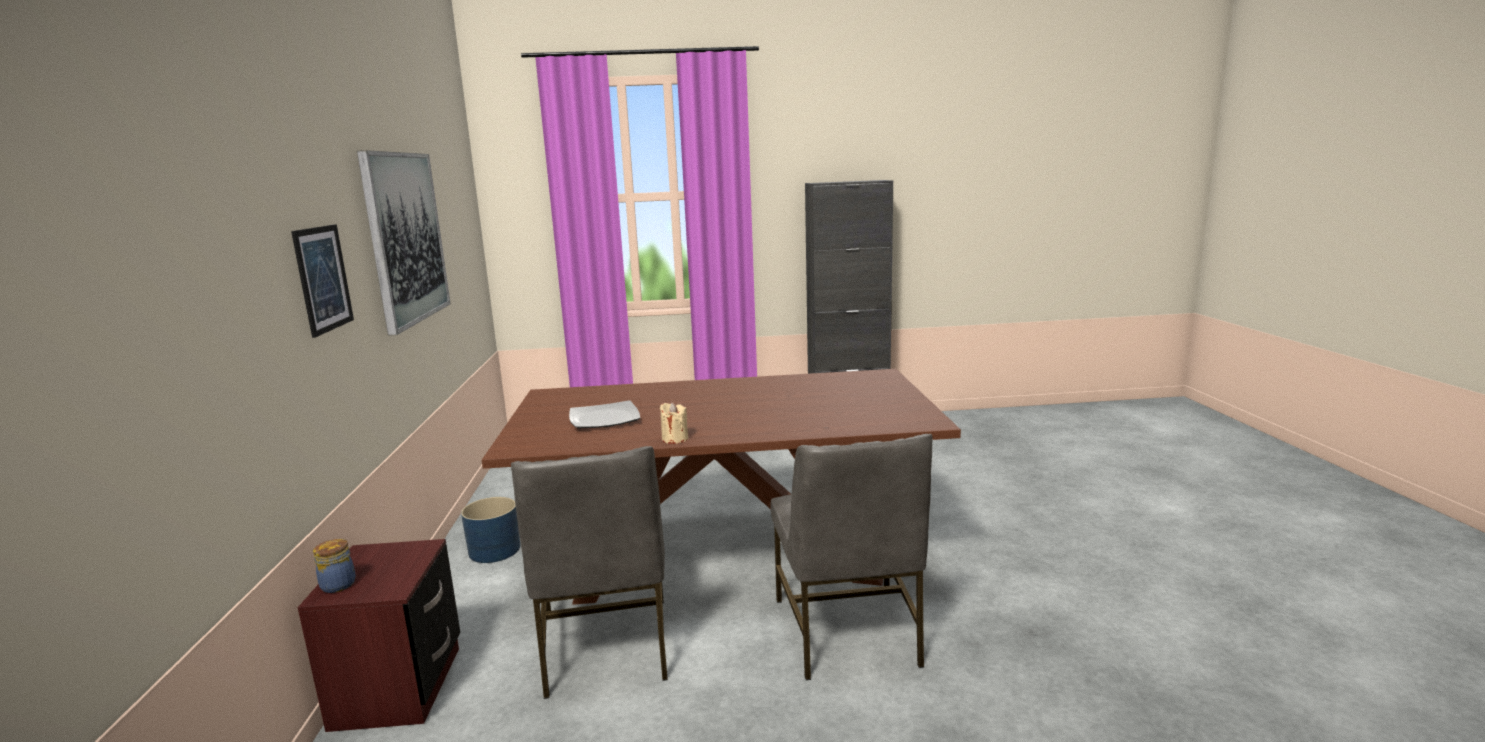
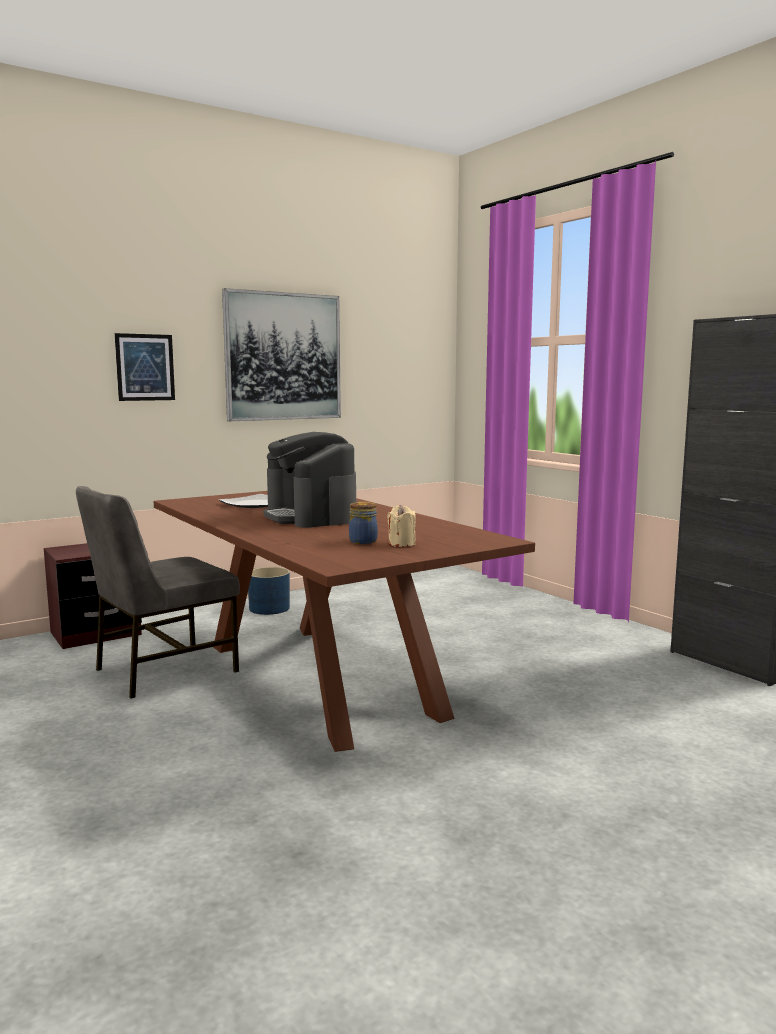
camera: 60 degrees right, 5 degrees down
(337, 585) = (69, 547): jar -> jar (363, 541)
(675, 439) = (221, 520): beige candle -> beige candle (401, 544)
(712, 407) = (311, 517): none -> coffee machine
(847, 633) = (233, 750): grey chair -> none

